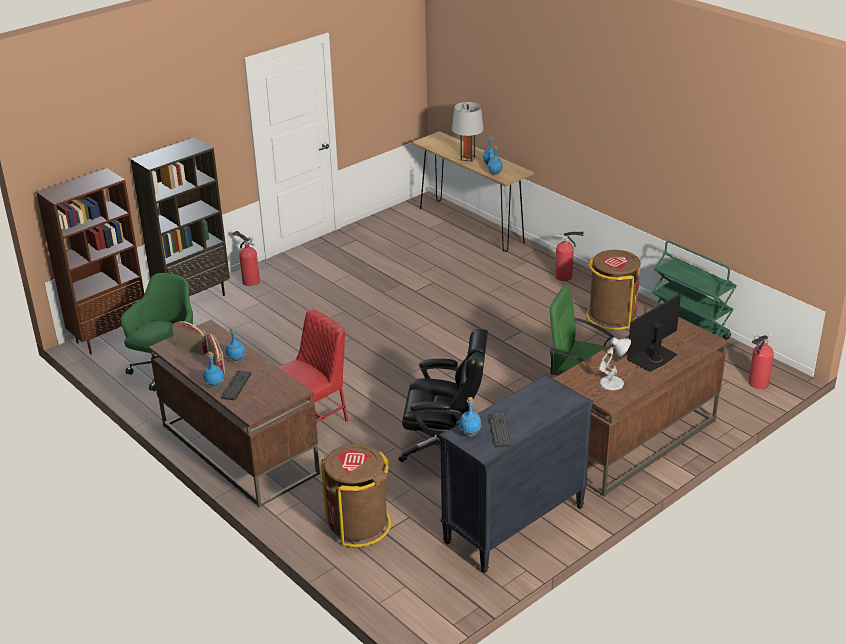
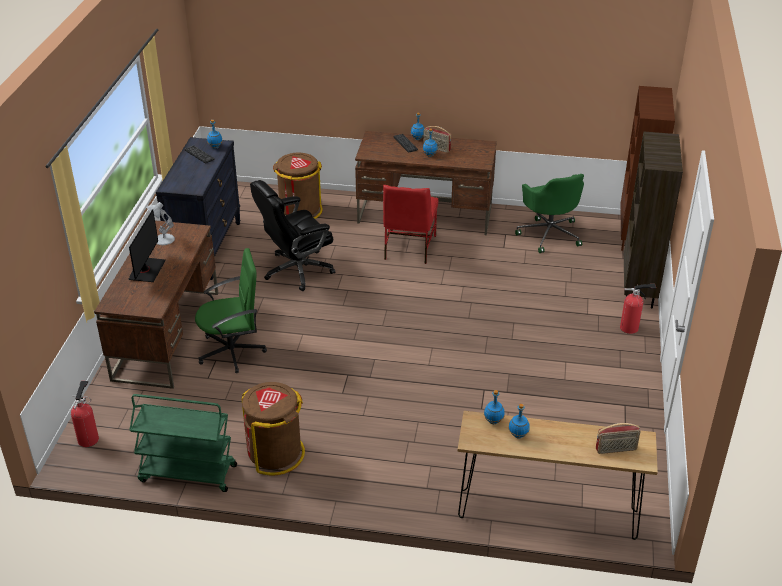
camera: 140 degrees right, 5 degrees up
(192, 348) = (468, 150): radio -> radio (616, 449)
(467, 158) = (555, 433): grey table lamp -> none
(565, 276) = (366, 485): fire extinguisher -> none

